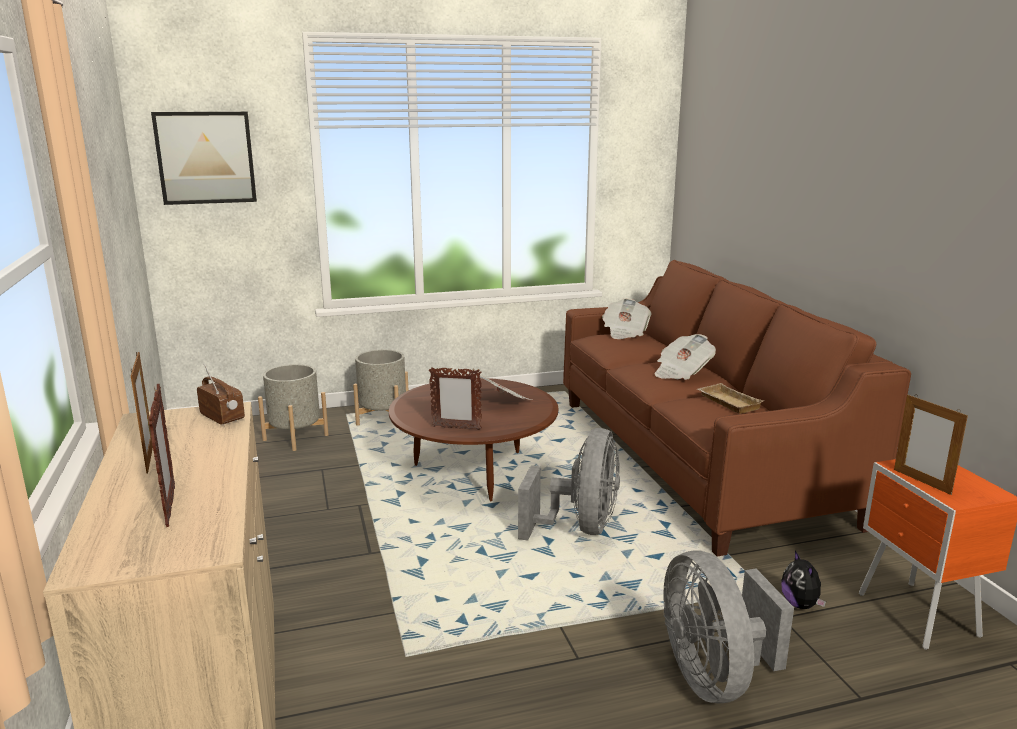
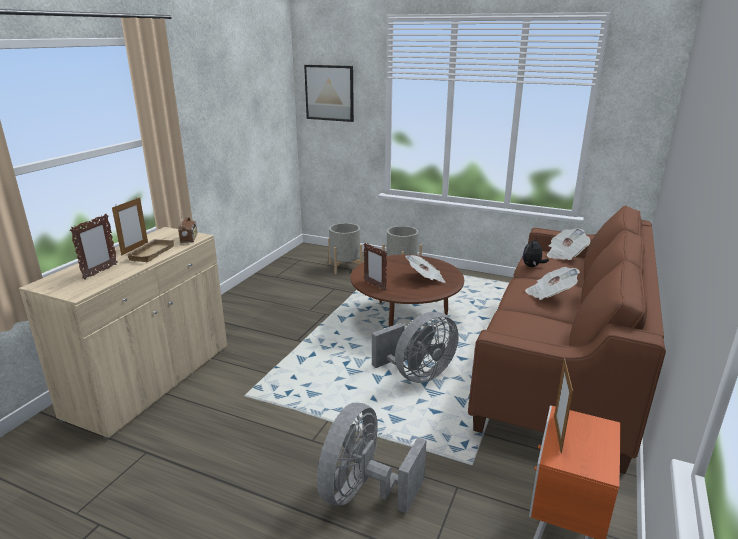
camera: 40 degrees right, 5 degrees up
(727, 402) = (541, 325): beige tray -> beige tray (150, 253)
(800, 604) = (483, 487): plush toy -> plush toy (532, 266)

